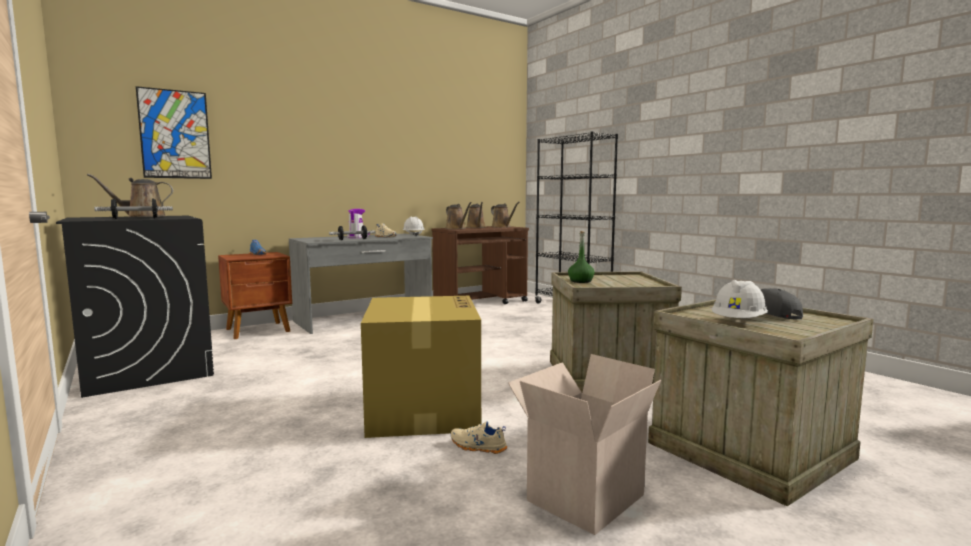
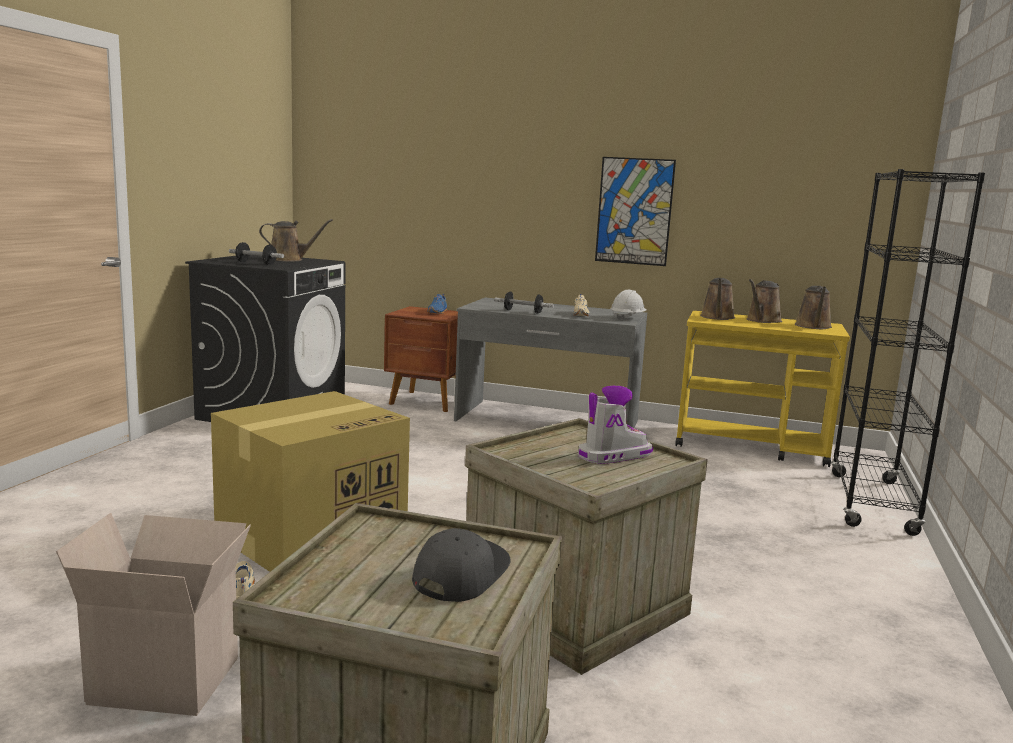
camera: 50 degrees right, 5 degrees up
(142, 216) = (289, 259): brown watering can -> brown watering can turned 150 degrees clockwise
(175, 134) = (384, 167): picture -> picture (634, 211)
(358, 237) = (552, 309): boot -> boot (613, 456)
(481, 302) = (752, 446): brown cart -> yellow cart
(581, 281) = (551, 442): green bottle -> none
(738, 323) = (353, 560): white hard hat -> none

